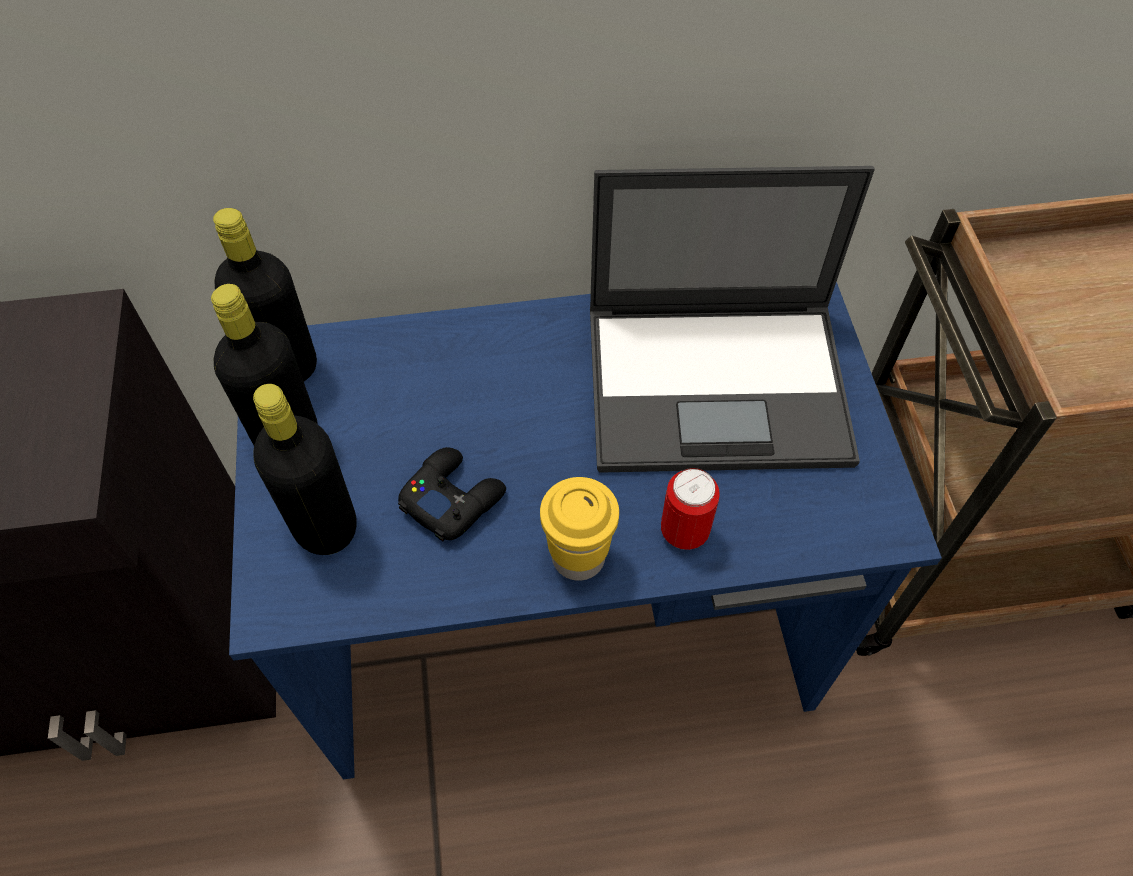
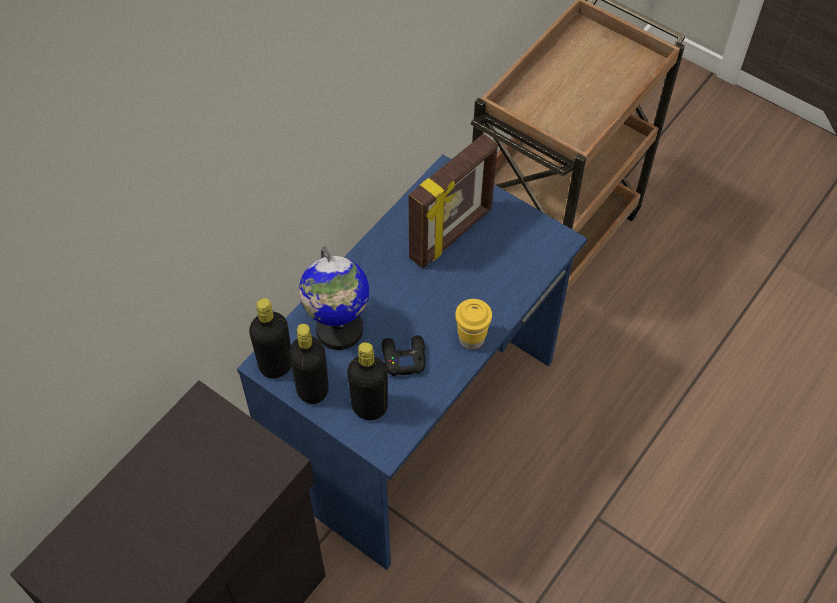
camera: 45 degrees left, 0 degrees up
(415, 388) = (339, 330): none -> globe
(684, 532) = (497, 299): can -> none
(720, 384) = (452, 235): laptop -> picture frame

